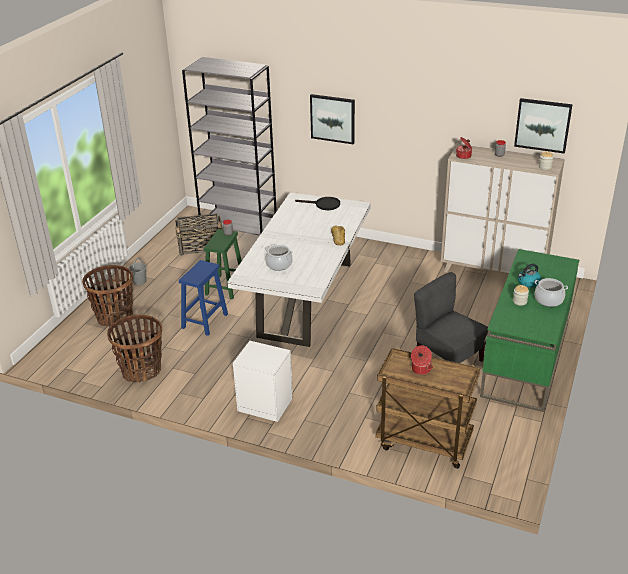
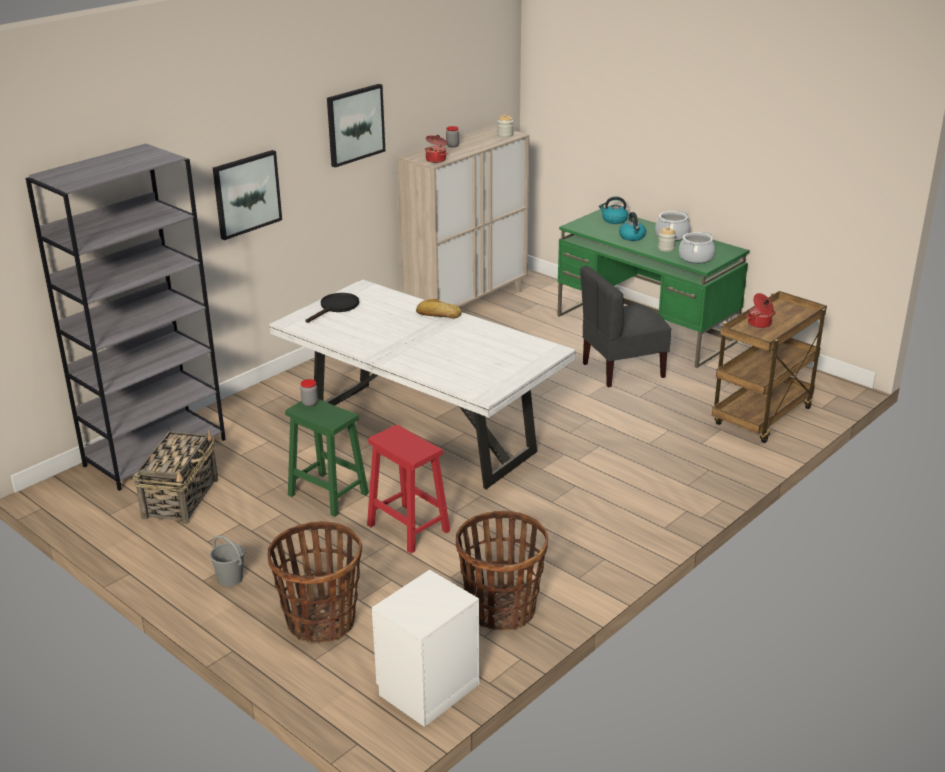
camera: 70 degrees left, 5 degrees down
(205, 320) = (407, 527): blue stool -> red stool
(264, 404) = (641, 509): white nightstand -> white nightstand (426, 689)
(279, 264) = (474, 363): cooking pot -> cooking pot (695, 258)
(542, 125) = (469, 93): picture -> picture (355, 124)
(555, 269) = (614, 220): none -> kettle

